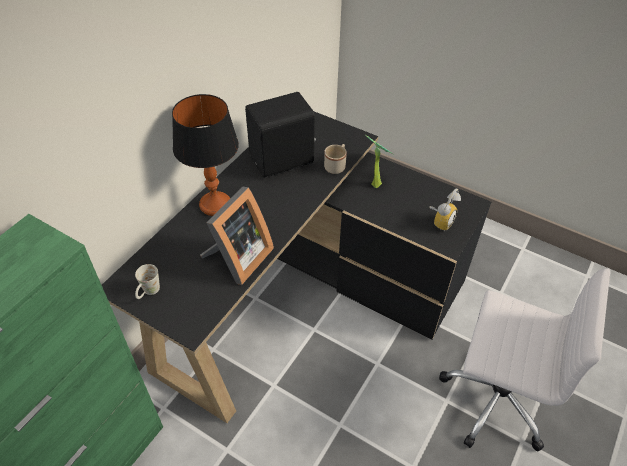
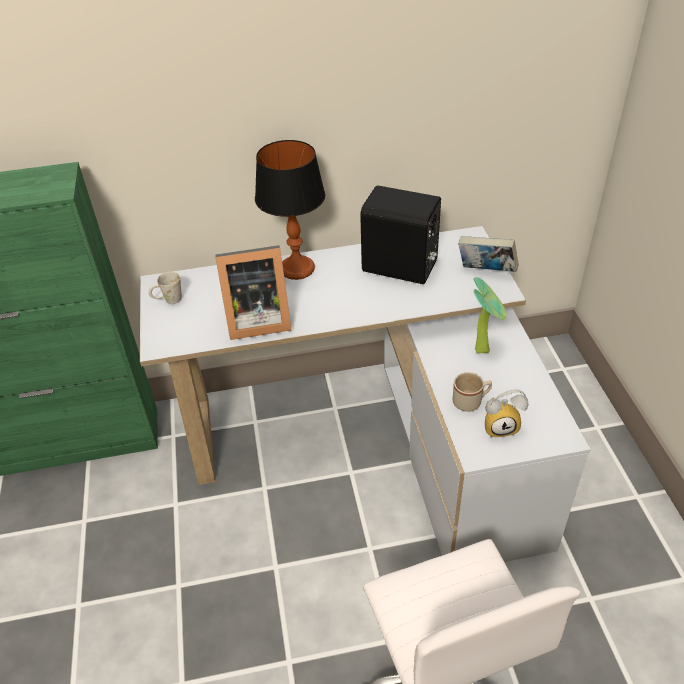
camera: 50 degrees right, 5 degrees down
(302, 298) = (374, 438): black desk -> white desk
(335, 132) = (486, 272): none -> book
(336, 166) = (442, 301): beige mug -> beige mug (471, 401)

